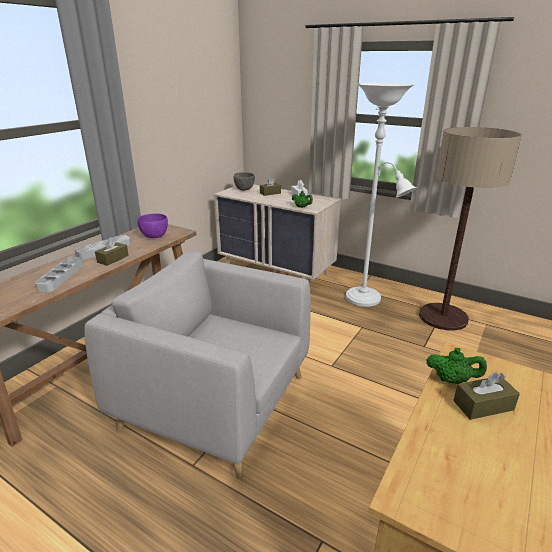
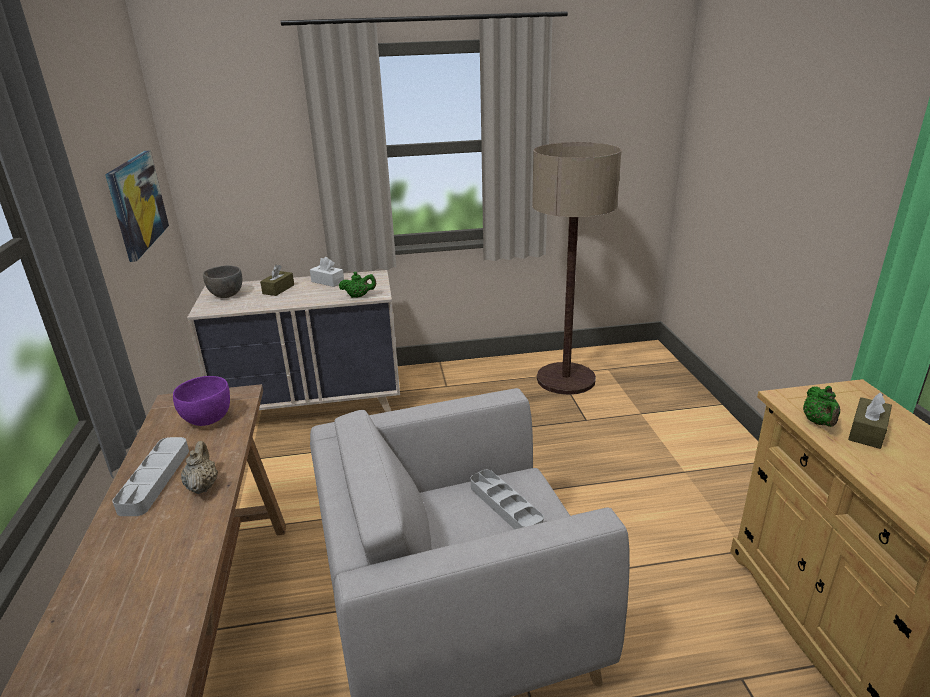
camera: 40 degrees left, 0 degrees up
(61, 277) = (159, 561): grey tray -> grey tray (505, 506)
(113, 259) = (202, 486): brown tissue box -> beige teapot
(200, 124) = (137, 203): none -> picture
(366, 299) = (471, 394): white floor lamp -> none
(452, 380) = (819, 423): green teapot -> green teapot turned 120 degrees clockwise

